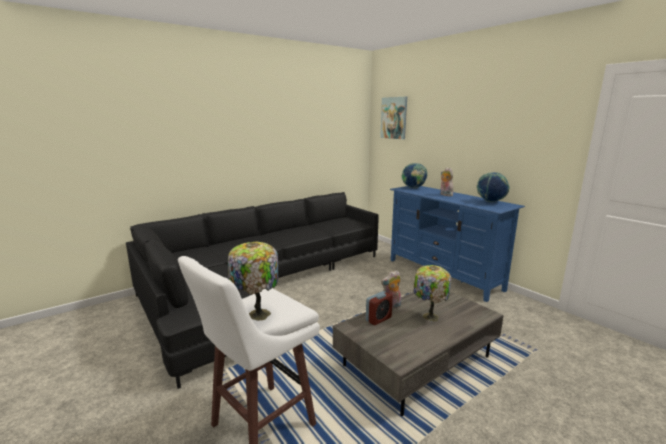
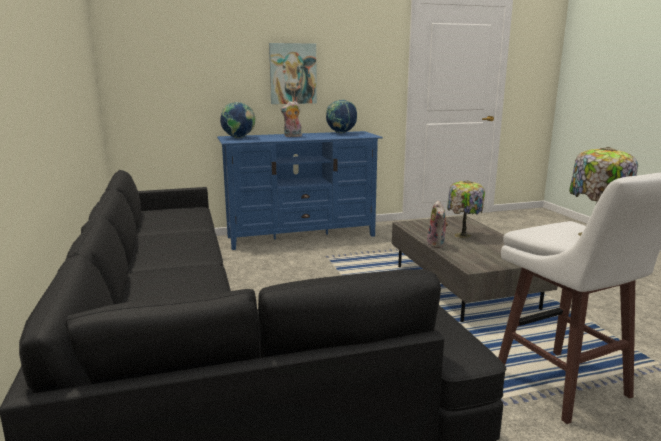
camera: 70 degrees left, 0 degrees up
(378, 319) = (460, 253): alarm clock -> none
(394, 118) = (156, 38): picture -> picture (293, 73)

